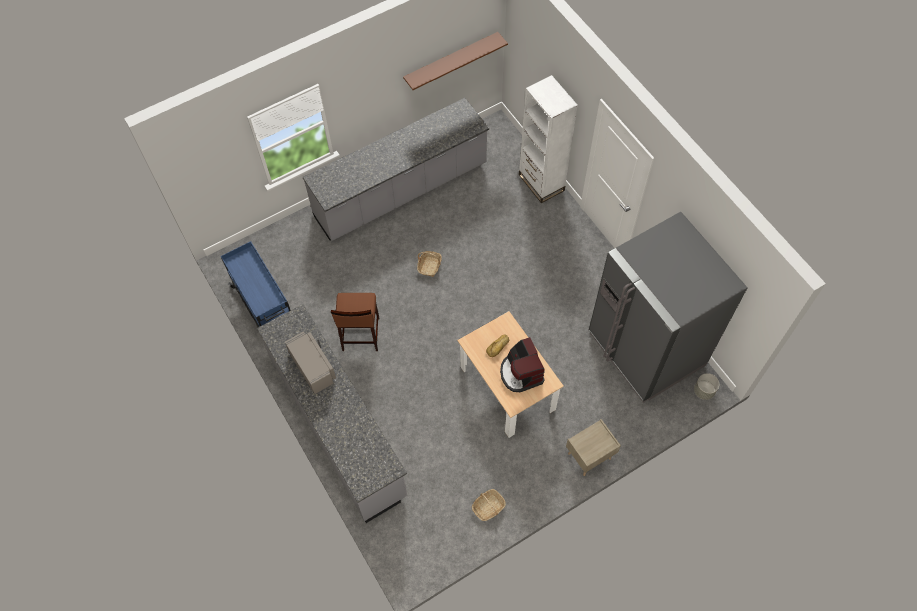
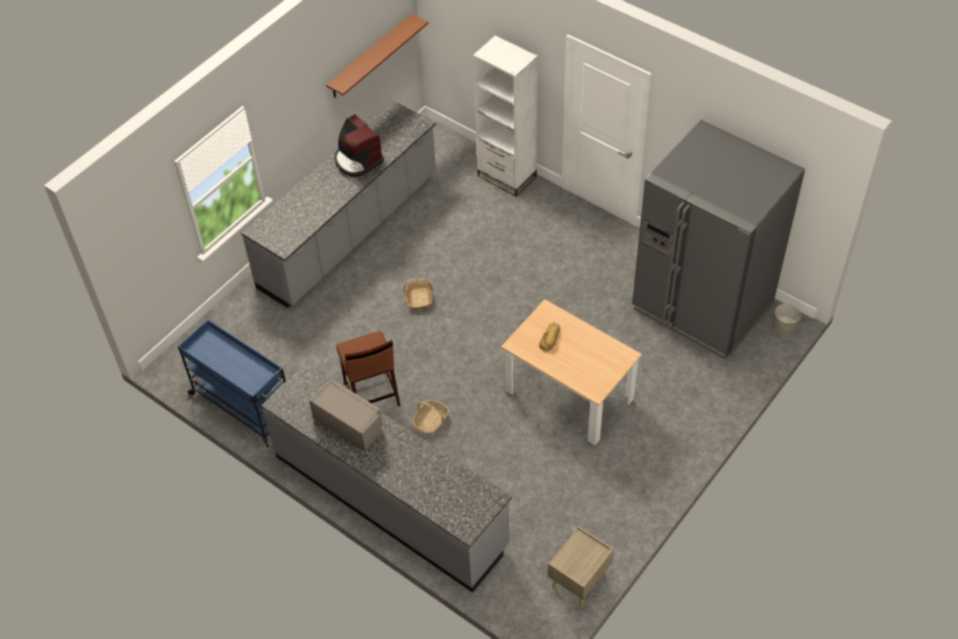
camera: 20 degrees left, 10 degrees down
(488, 507) = (606, 525): basket -> basket (431, 421)
(521, 373) = (588, 356): coffee machine -> coffee machine (357, 160)
(589, 456) = (693, 434): beige nightstand -> beige nightstand (579, 582)

